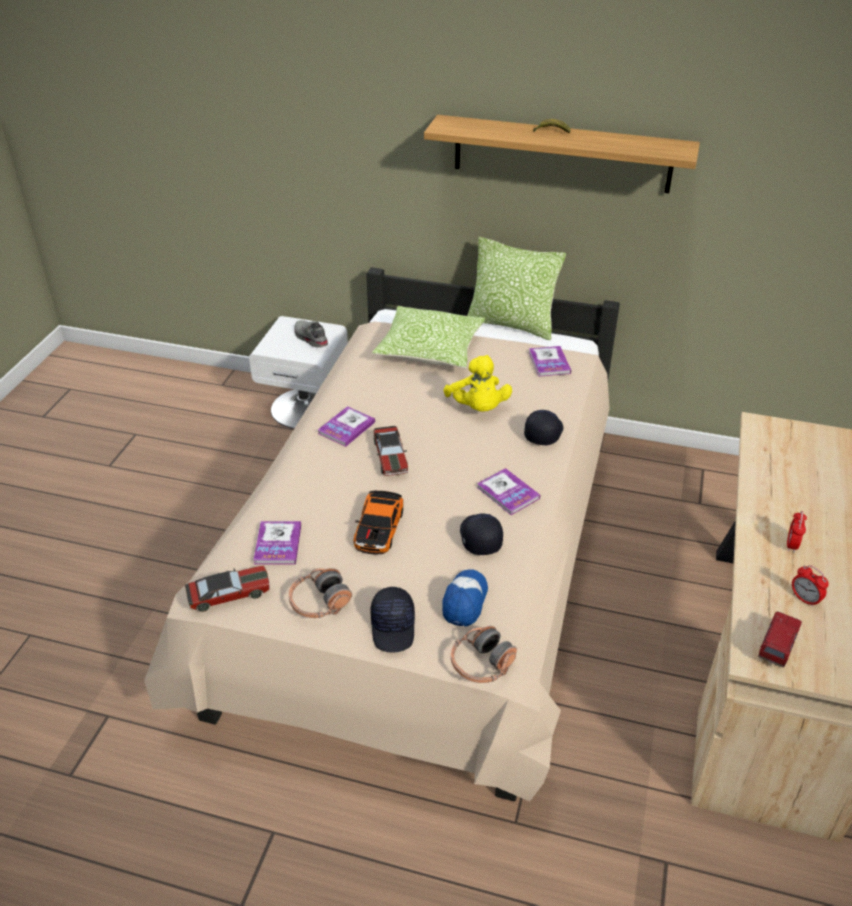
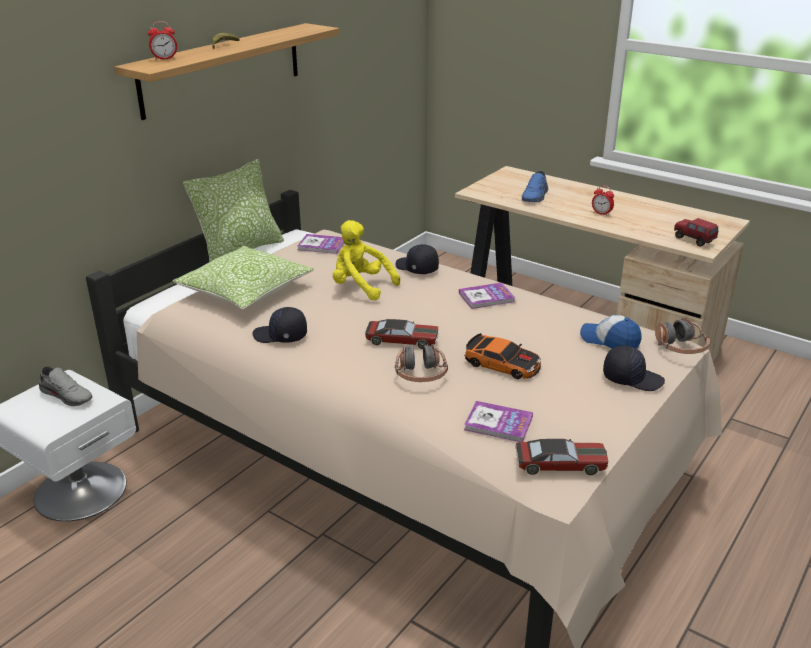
camera: 70 degrees left, 10 degrees down
(229, 593) = (560, 464): toy car -> toy car turned 90 degrees clockwise
(310, 338) = (68, 395): grey shoe -> grey shoe turned 135 degrees counterclockwise
(319, 602) = (591, 411): headphones -> headphones (420, 375)
(346, 428) = (337, 356): book -> none
(477, 408) = (361, 287): yellow plush toy -> yellow plush toy turned 150 degrees counterclockwise
(479, 538) = (537, 320): black cap -> black cap (280, 336)
(794, 477) = (535, 196): none -> blue shoe
(804, 599) = (652, 222): alarm clock -> alarm clock (165, 59)

